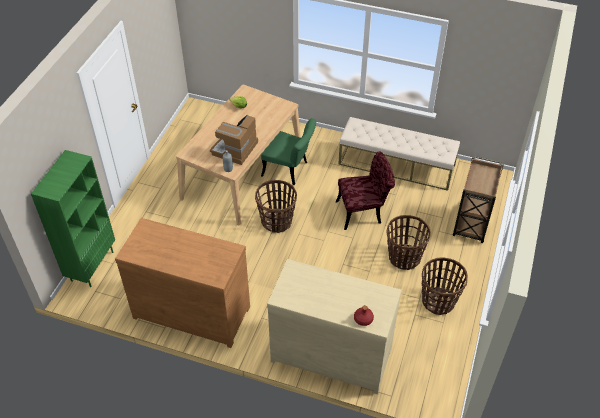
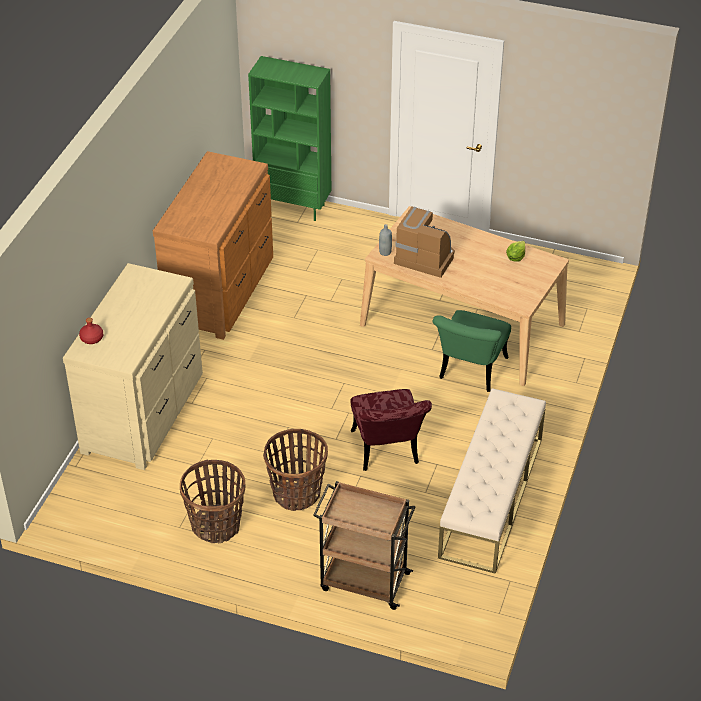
camera: 90 degrees right, 5 degrees down
(277, 221) = (366, 361): basket -> none

